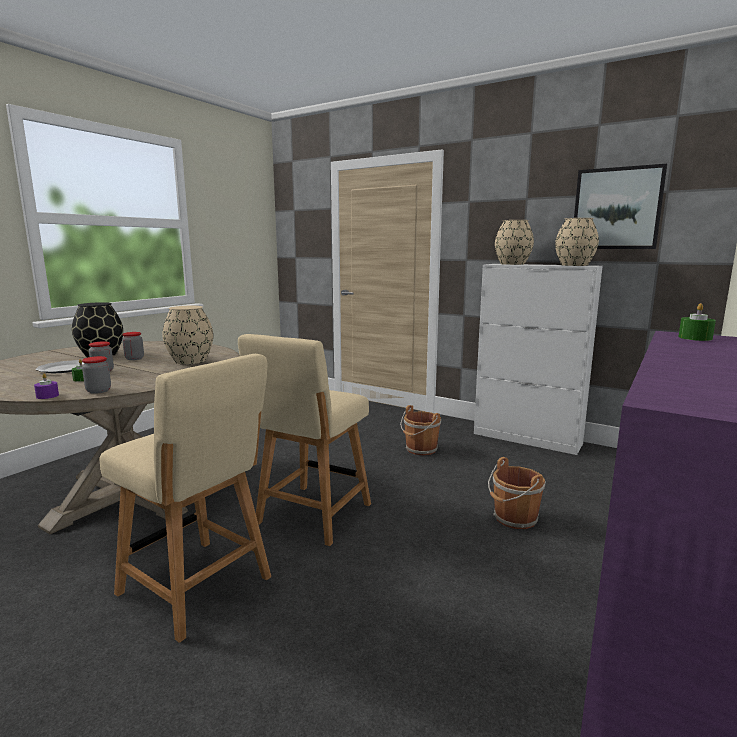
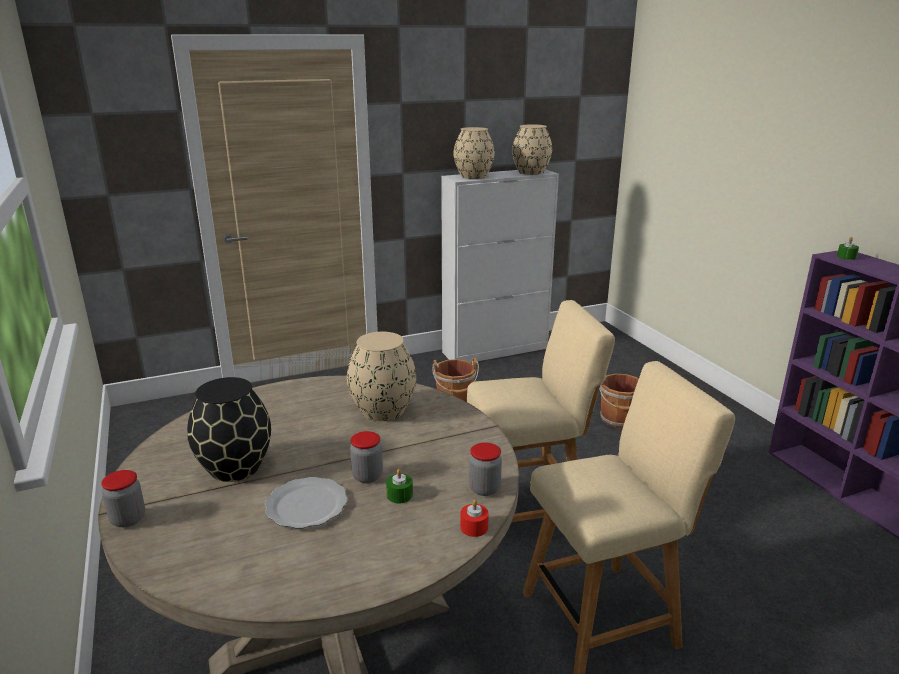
camera: 55 degrees left, 10 degrees up
(47, 396) = (474, 527): purple candle -> red candle
(134, 358) = (309, 445): jar -> jar (128, 519)
(311, 516) = (528, 511): beige chair -> beige chair turned 75 degrees counterclockwise
(616, 209) = (546, 112): picture -> none

